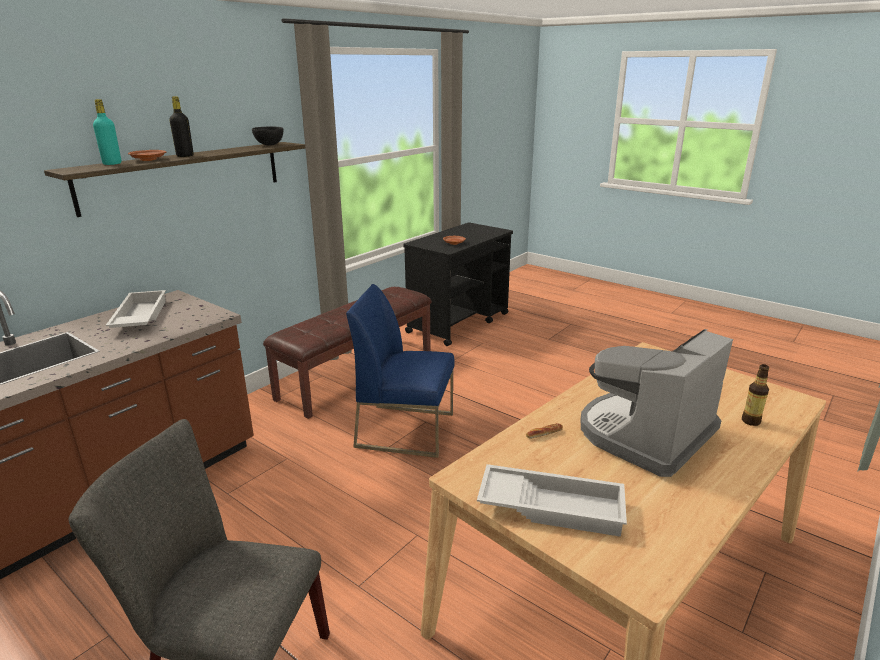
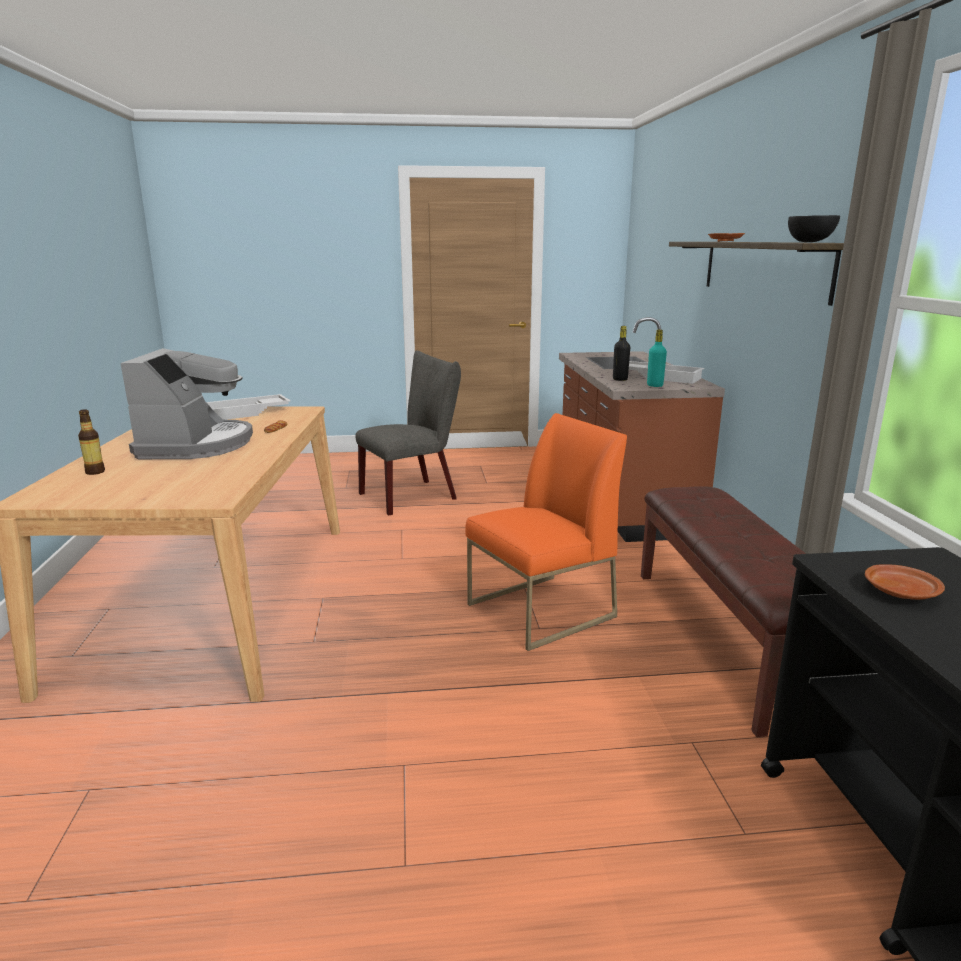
camera: 135 degrees right, 5 degrees down
(112, 163) = (713, 241): turquoise bottle -> turquoise bottle (655, 385)
(185, 156) = (738, 241): black bottle -> black bottle (620, 379)
(406, 429) = (540, 611): blue chair -> orange chair

